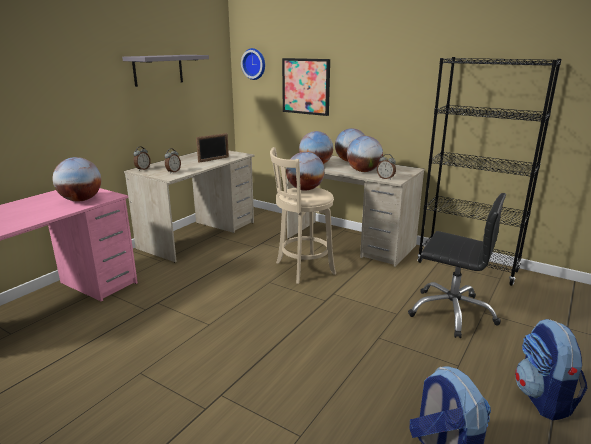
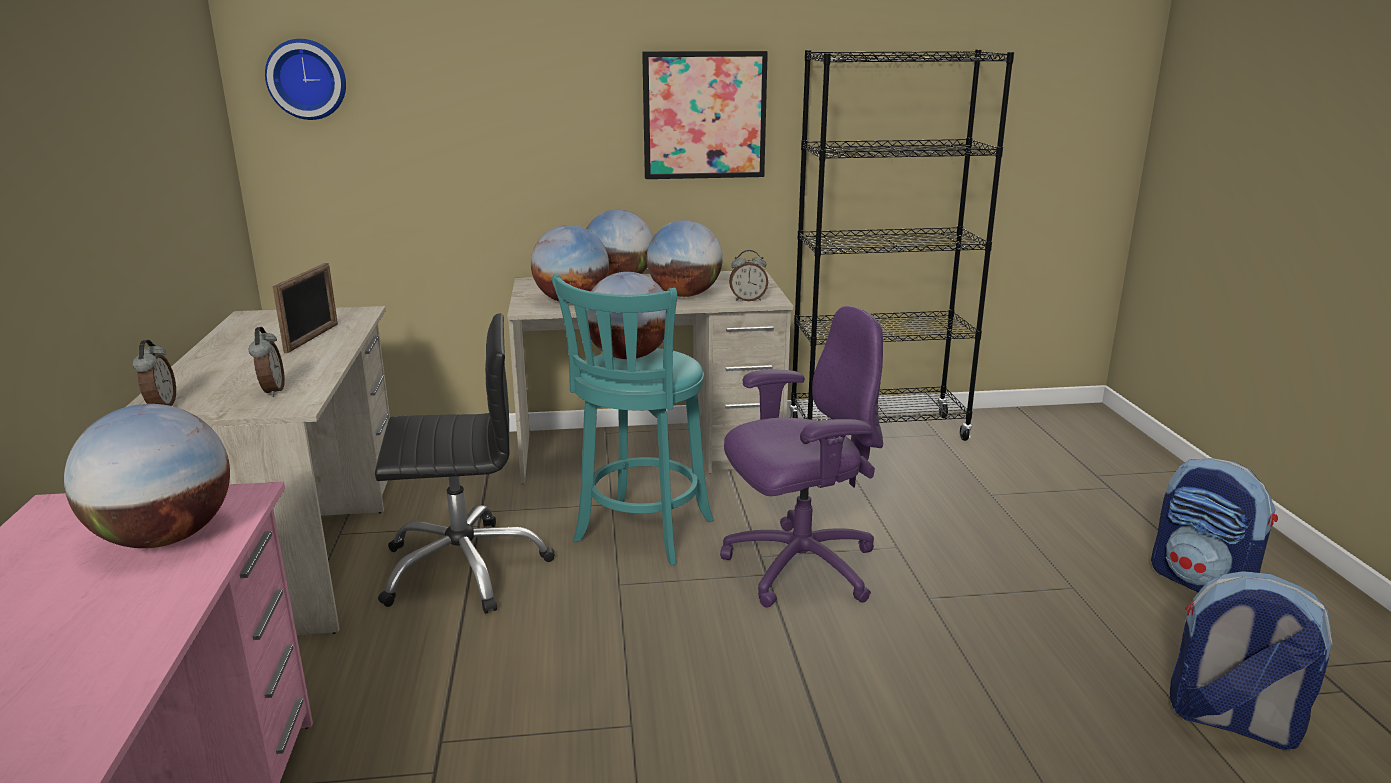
camera: 40 degrees left, 0 degrees up
(158, 70) = (114, 108): grey shelf -> none
(302, 269) = (640, 534): beige stool -> turquoise stool
(306, 86) = (471, 126): picture -> picture (704, 115)
(342, 303) = (798, 567): none -> purple office chair
(452, 312) = (957, 511): black office chair -> black office chair (464, 567)

